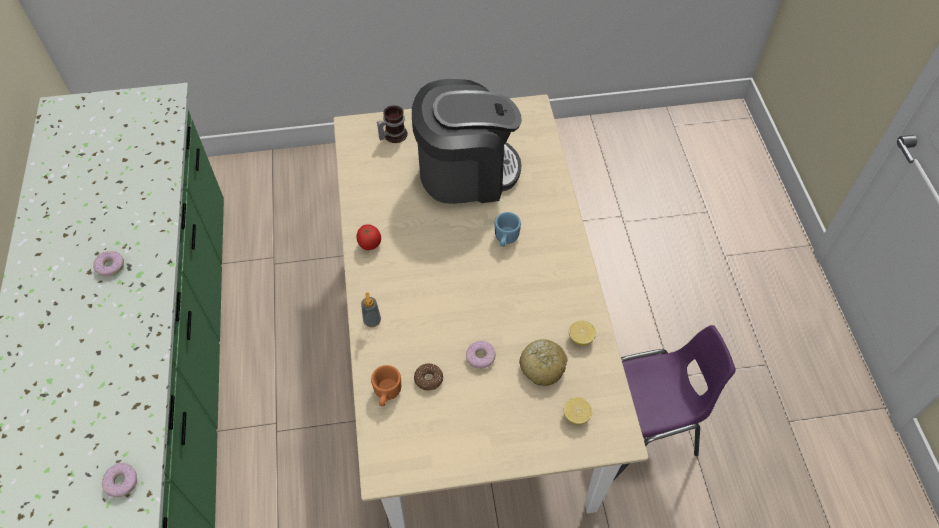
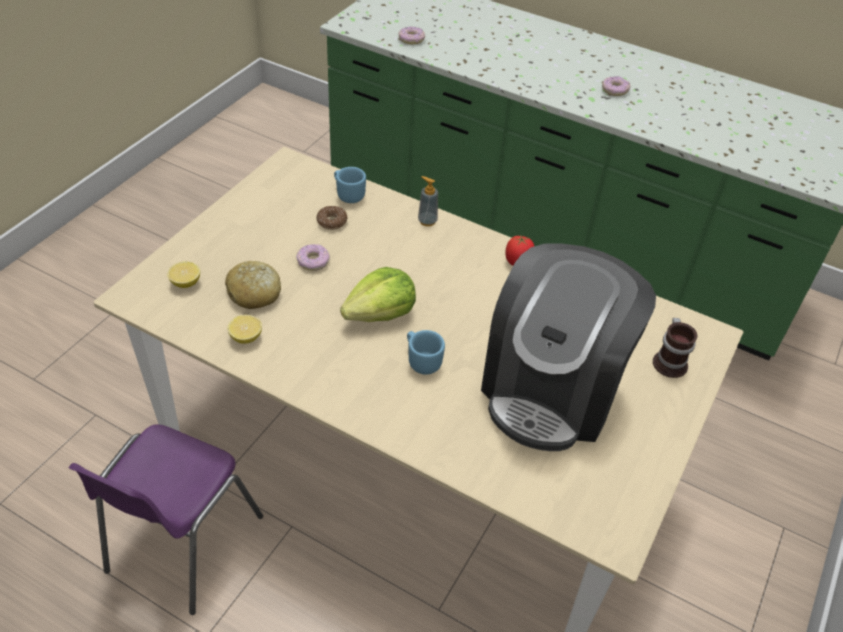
camera: 125 degrees right, 10 degrees down
(386, 394) = (348, 194): orange mug -> blue mug
(489, 284) = (381, 314): none -> lettuce

